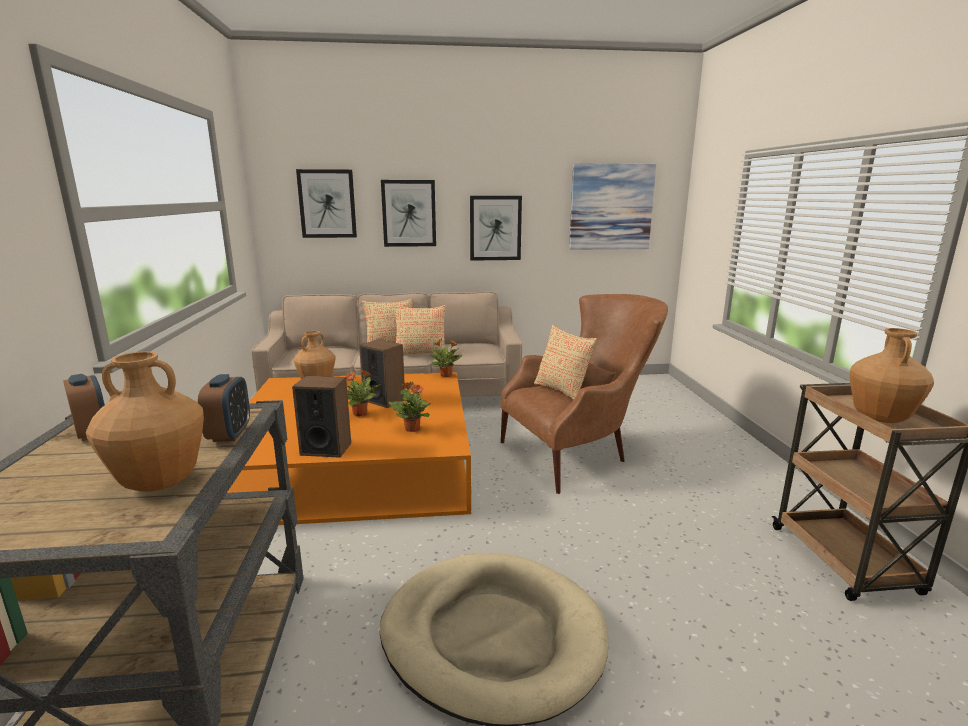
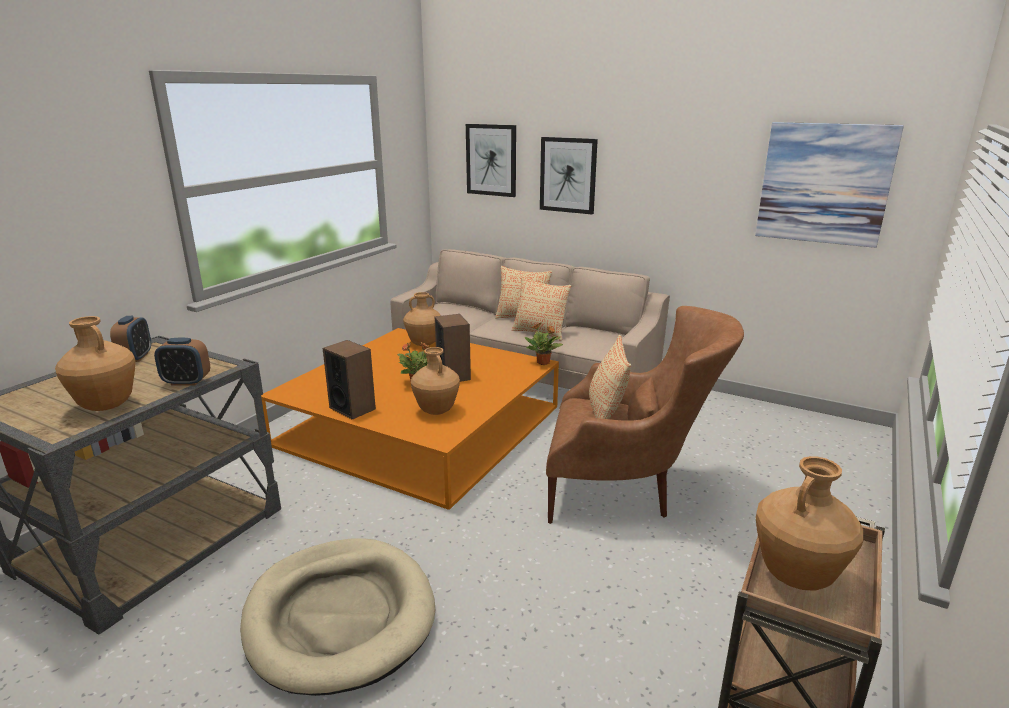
camera: 35 degrees right, 5 degrees up
(229, 434) = (186, 382): alarm clock -> alarm clock turned 60 degrees clockwise
(412, 429) = (436, 411): potted plant -> brown vase
(495, 228) = (662, 199): picture -> none

